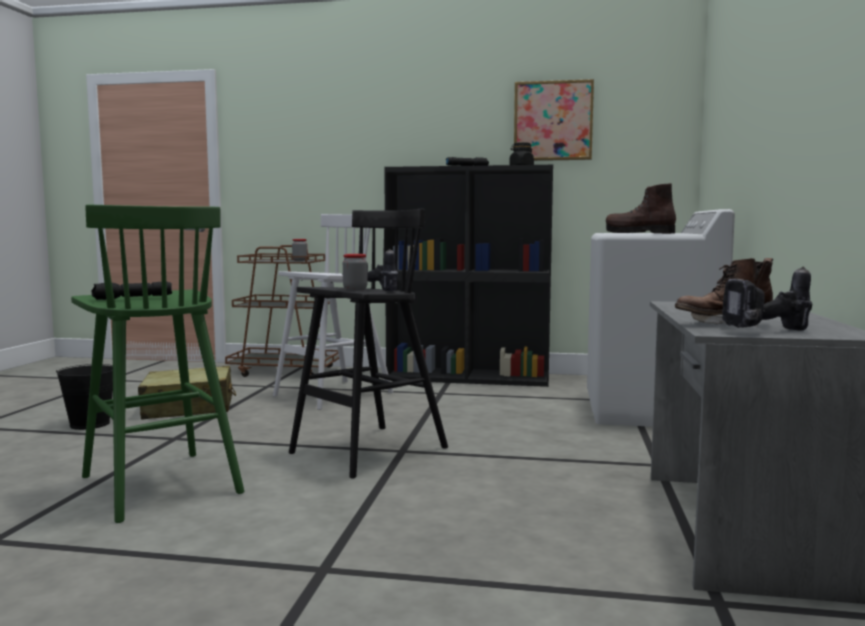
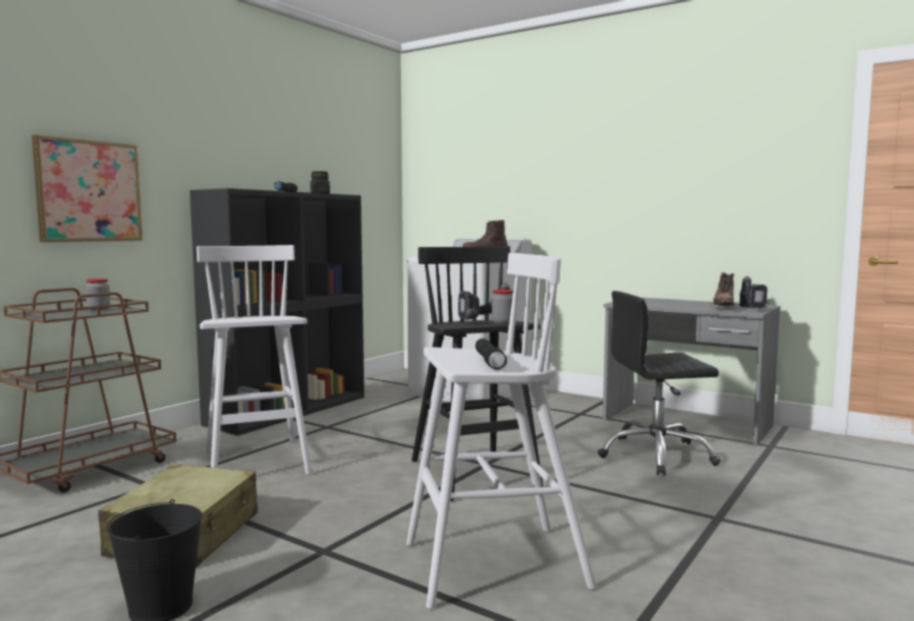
camera: 65 degrees left, 0 degrees up
(159, 484) = (491, 565): green stool -> white stool
(535, 520) = (656, 455): none -> black office chair
(553, 121) = (317, 151): picture -> picture (89, 191)

